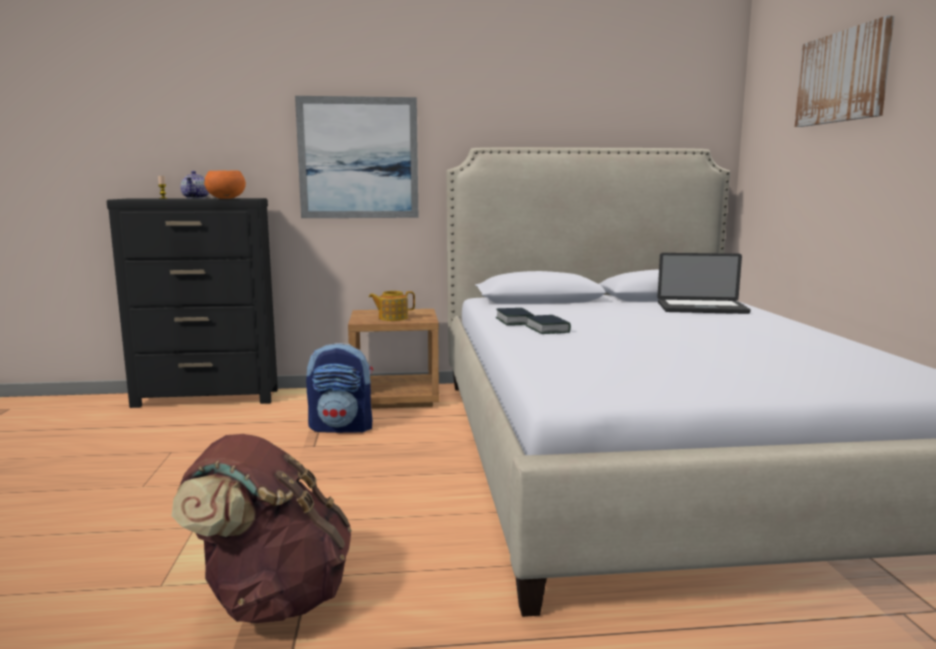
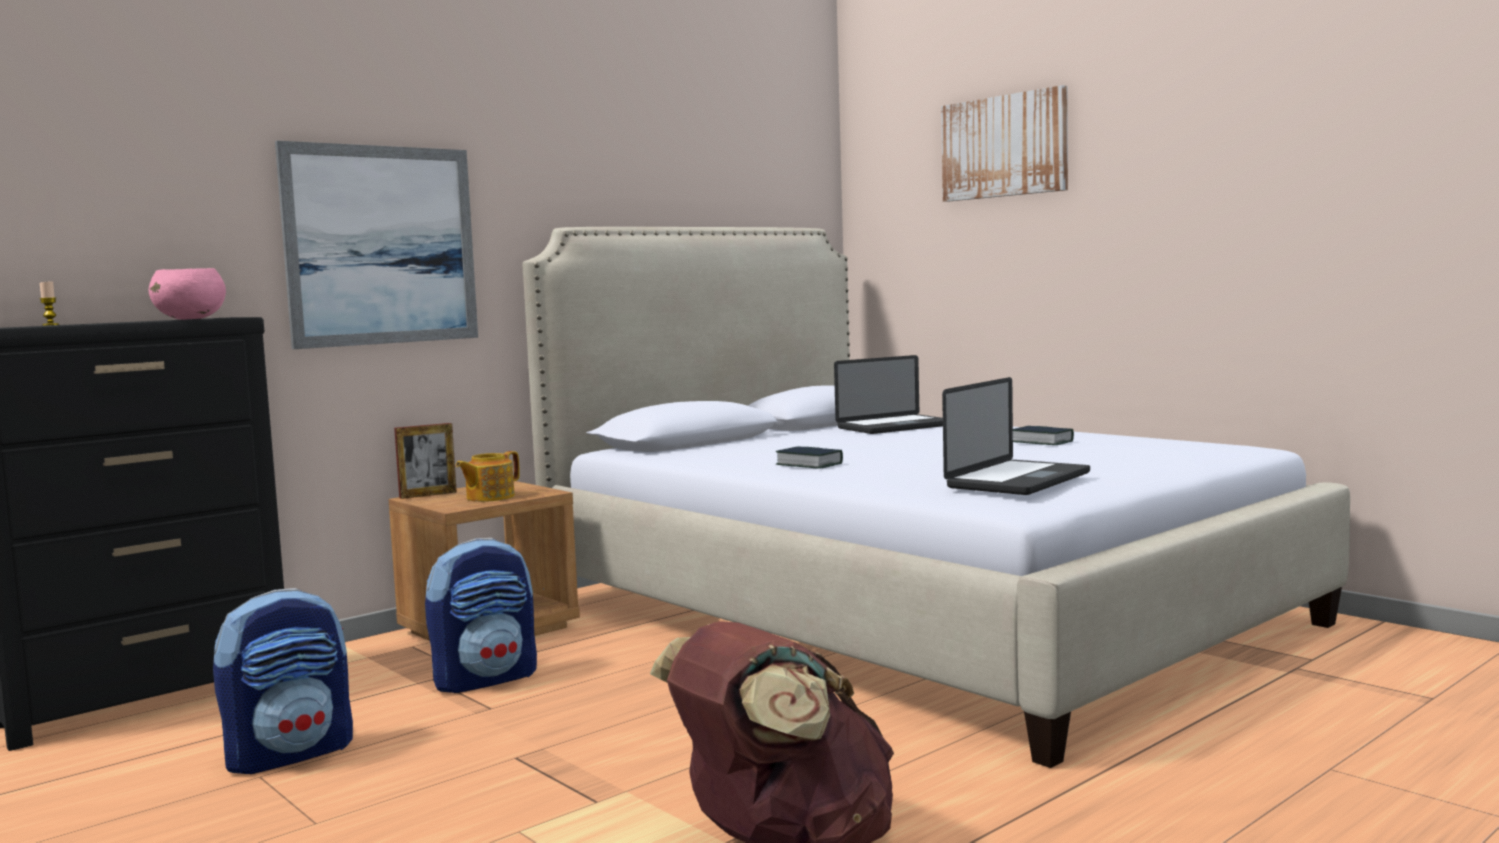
camera: 35 degrees left, 5 degrees down
(196, 198) = (114, 322): teapot -> none
(200, 444) = (290, 754): none -> backpack
(226, 198) = (191, 319): orange bowl -> pink bowl
(372, 311) = (428, 495): none -> picture frame
(515, 321) = (742, 463): book -> book (1042, 442)
(623, 373) = (1018, 480): none -> laptop

